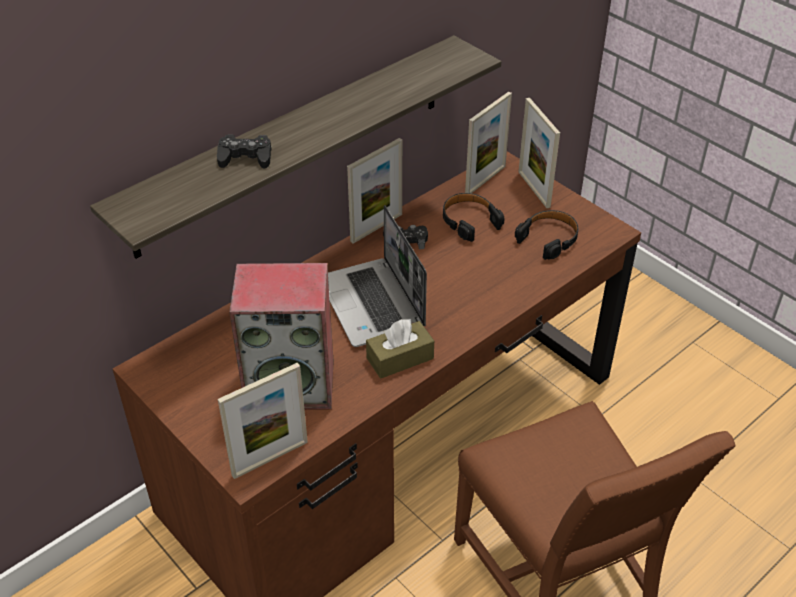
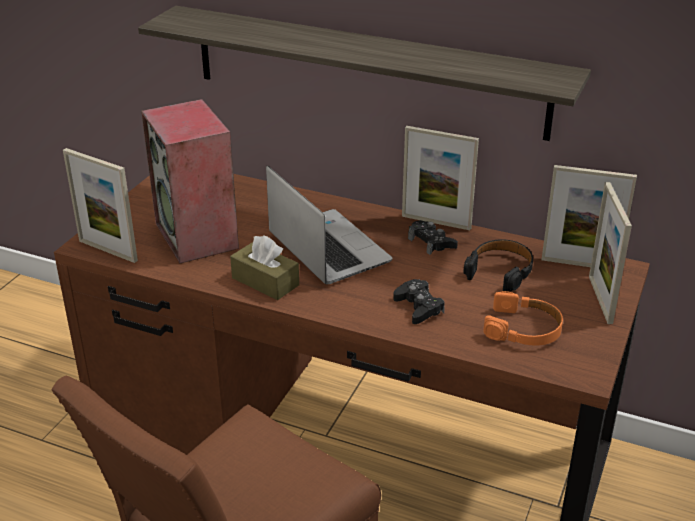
camera: 65 degrees right, 10 degrees down
(245, 157) = (280, 34): black game controller -> black game controller (418, 307)
(373, 304) = (326, 249): laptop -> laptop turned 105 degrees clockwise
(534, 189) = (600, 299): picture frame -> picture frame turned 45 degrees counterclockwise
(548, 239) = (523, 329): black headphones -> orange headphones

